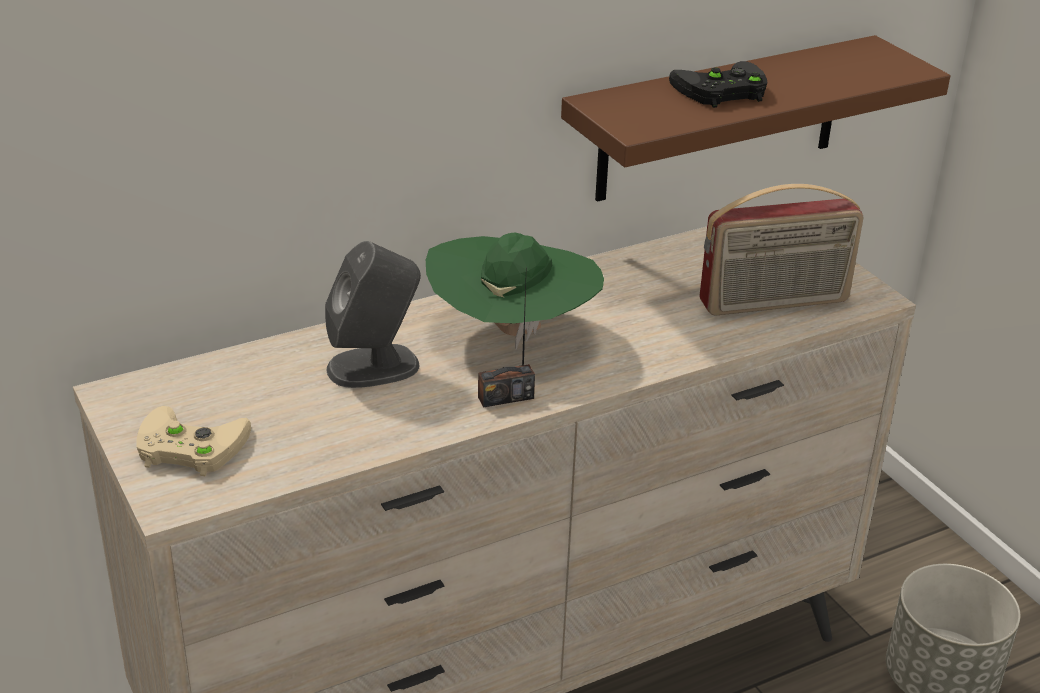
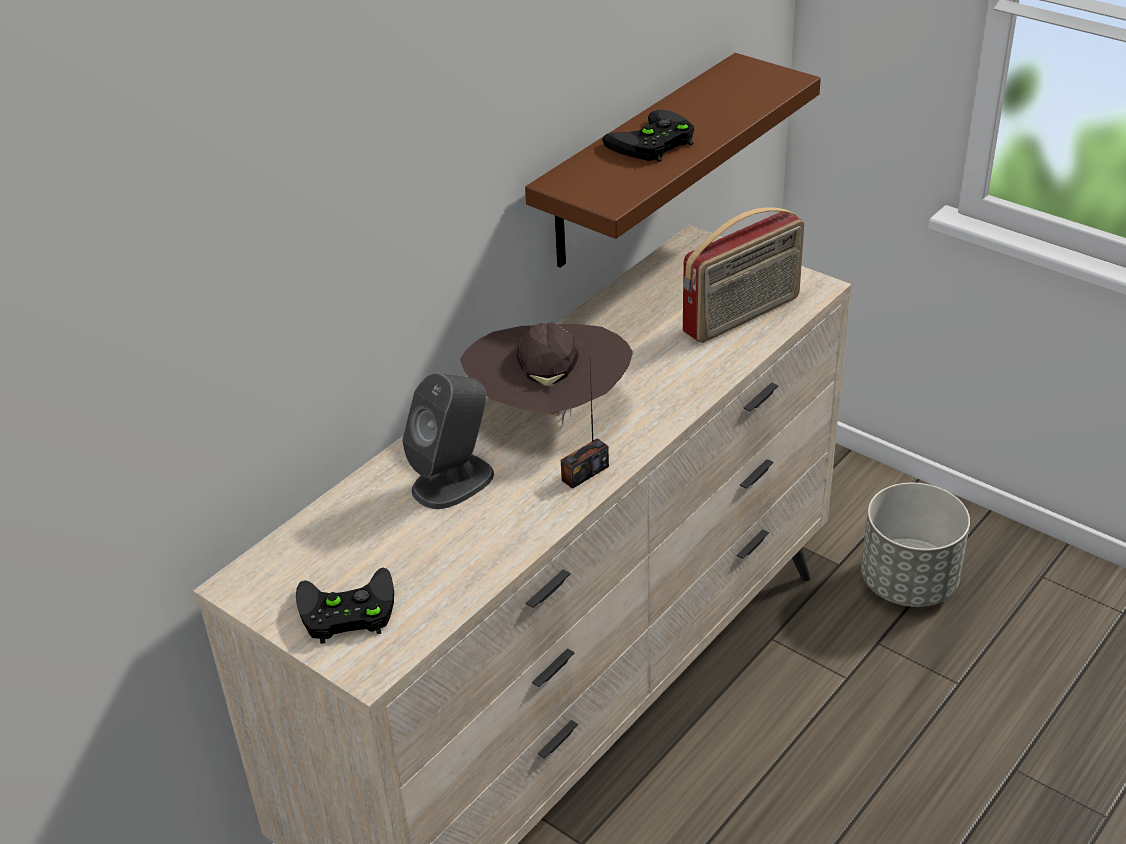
camera: 20 degrees left, 5 degrees up
(186, 447) = (344, 612): beige game controller -> black game controller
(513, 333) = (550, 412): green hat -> brown hat

